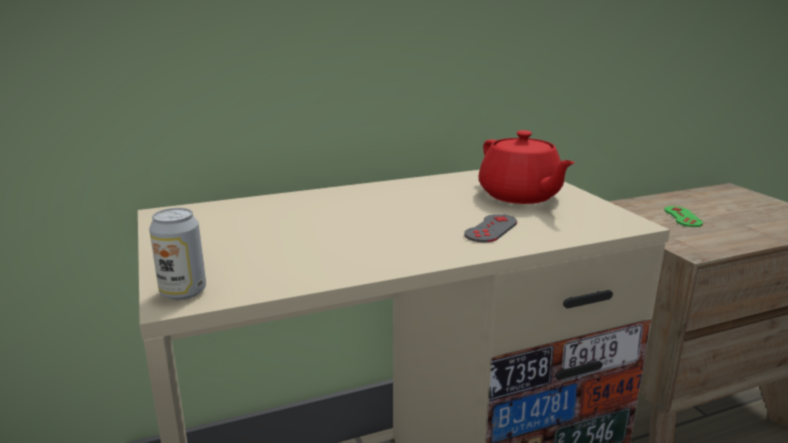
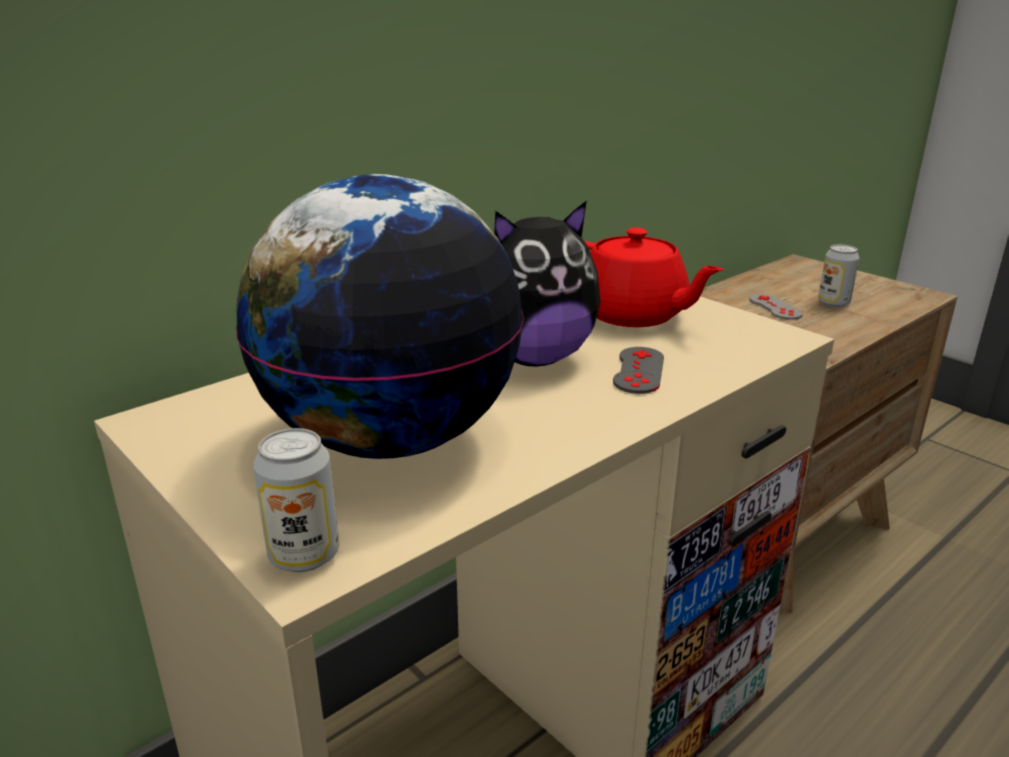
camera: 20 degrees left, 5 degrees up
(289, 242) = (390, 438): none -> globe
(423, 212) = (533, 358): none -> plush toy
(682, 217) = (775, 307): green game controller -> grey game controller
(738, 220) = (833, 303): none -> can

